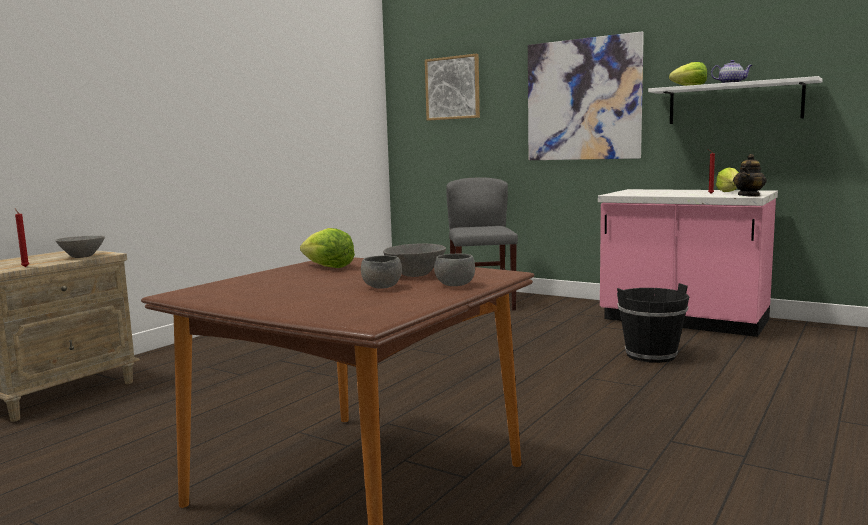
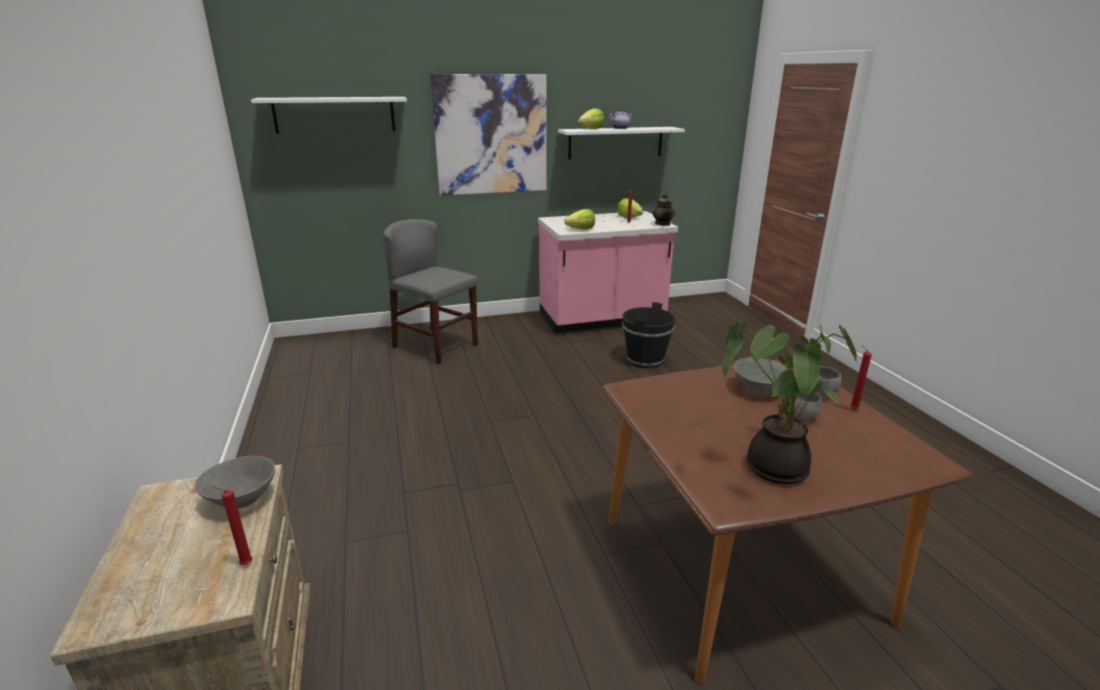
camera: 50 degrees left, 15 degrees up
(262, 293) = (770, 466): none -> potted plant
(328, 267) = (671, 404): lettuce -> lettuce (581, 229)
(439, 294) = (852, 409): none -> red candle
(452, 88) = (334, 115): picture -> white shelf

